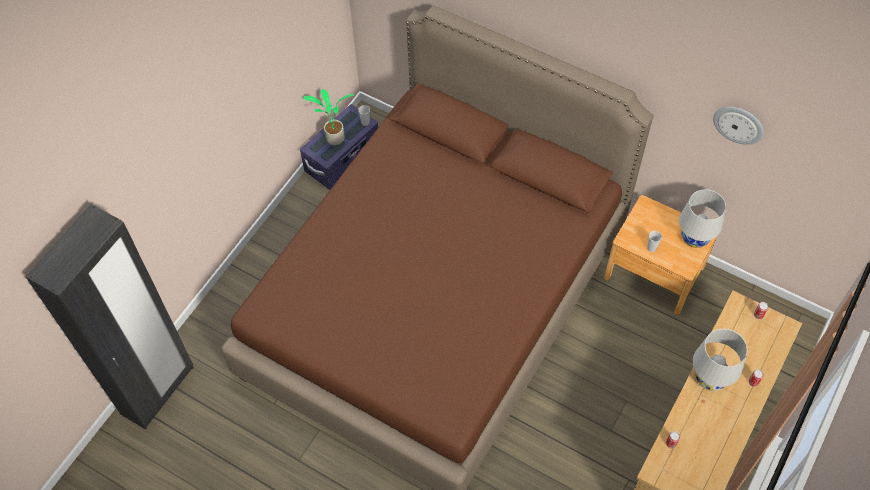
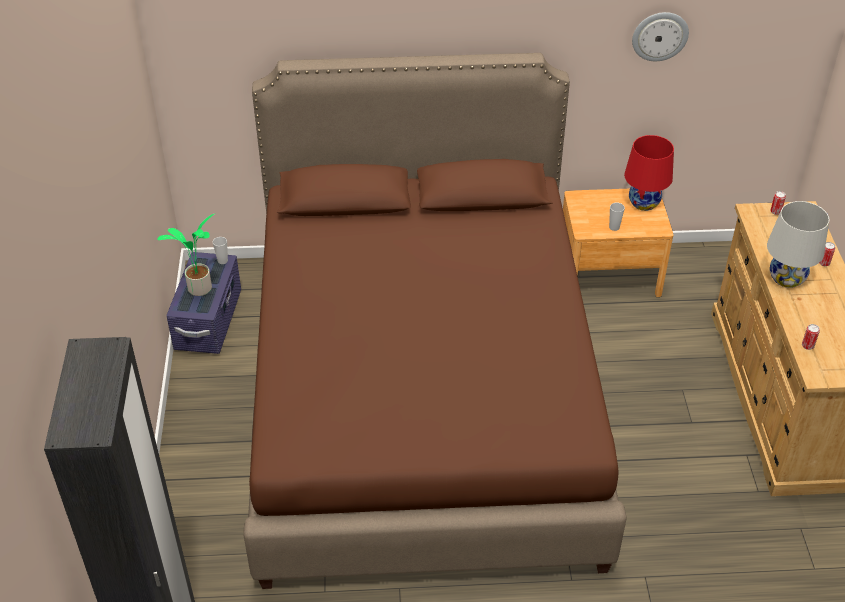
camera: 35 degrees left, 15 degrees down
(694, 238) = (644, 203): white table lamp -> red table lamp

